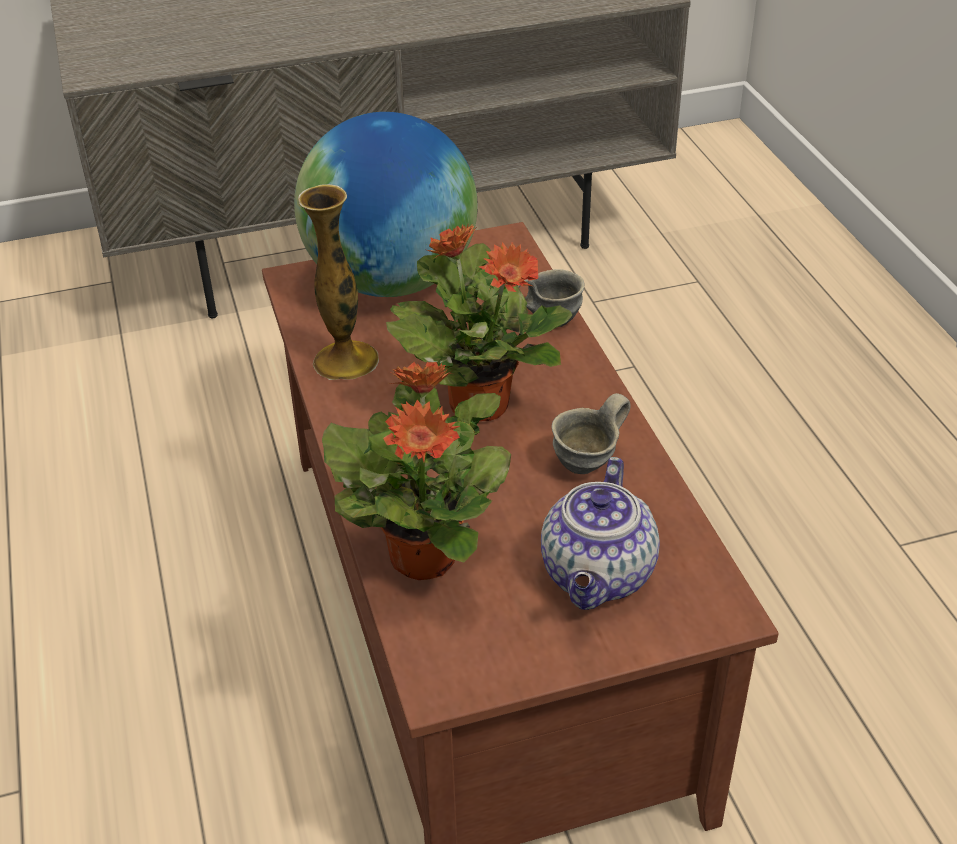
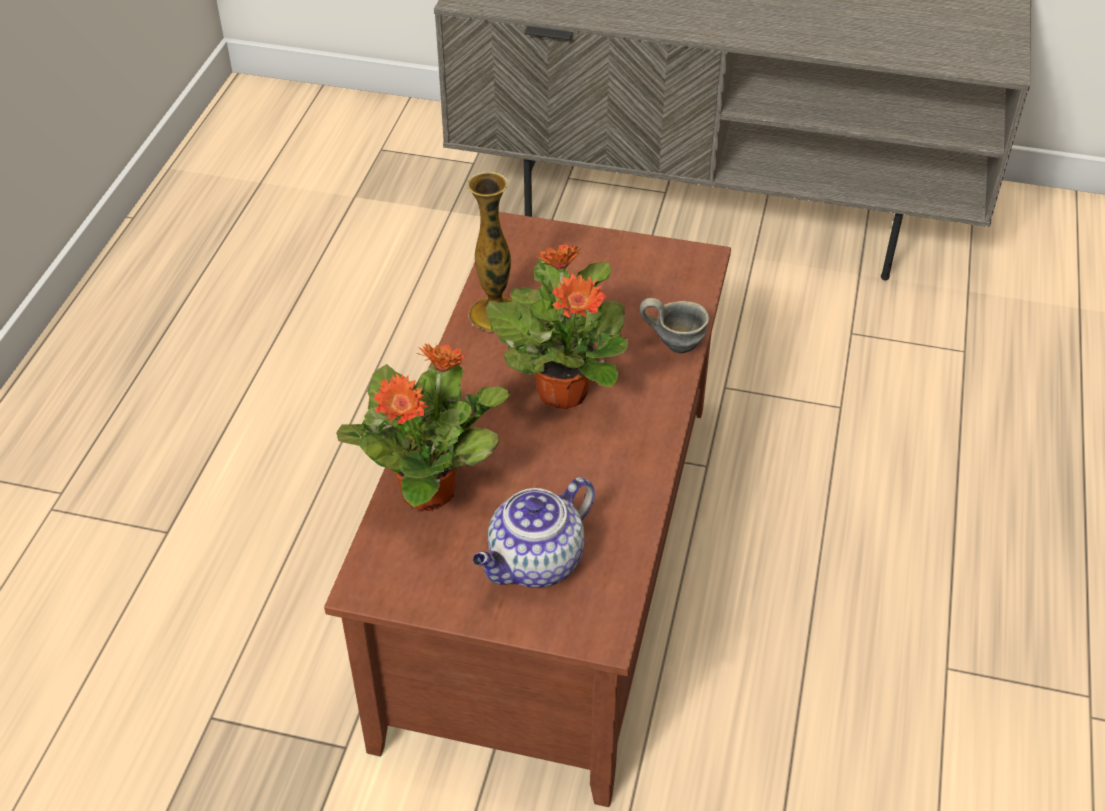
camera: 30 degrees right, 5 degrees up
(393, 281) = (584, 260): globe -> none
(590, 465) = (604, 477): grey mug -> none

